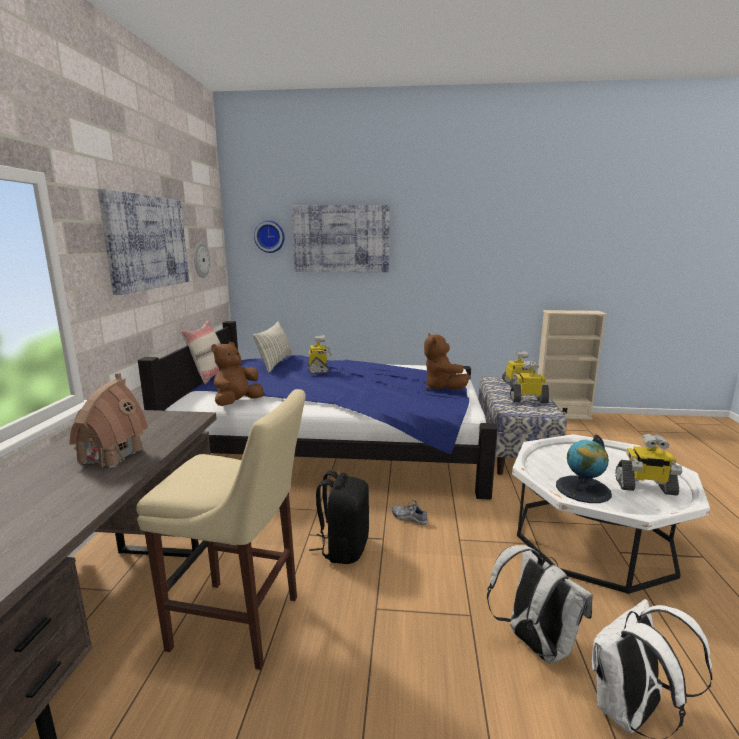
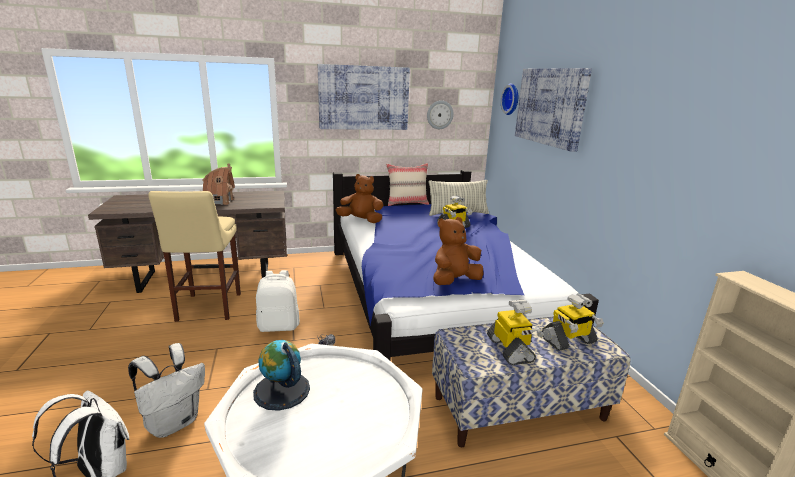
camera: 70 degrees right, 5 degrees up
(343, 548) = (279, 326): black backpack -> white backpack
(645, 487) = (295, 441): toy robot -> none

